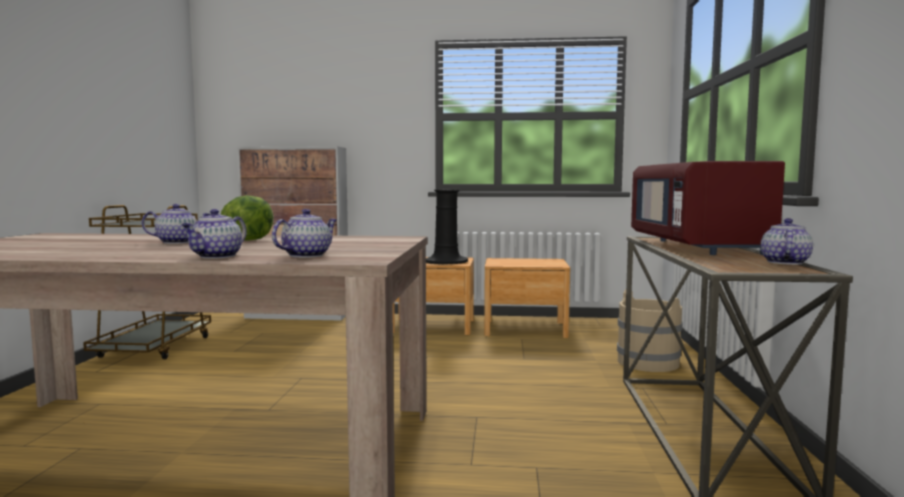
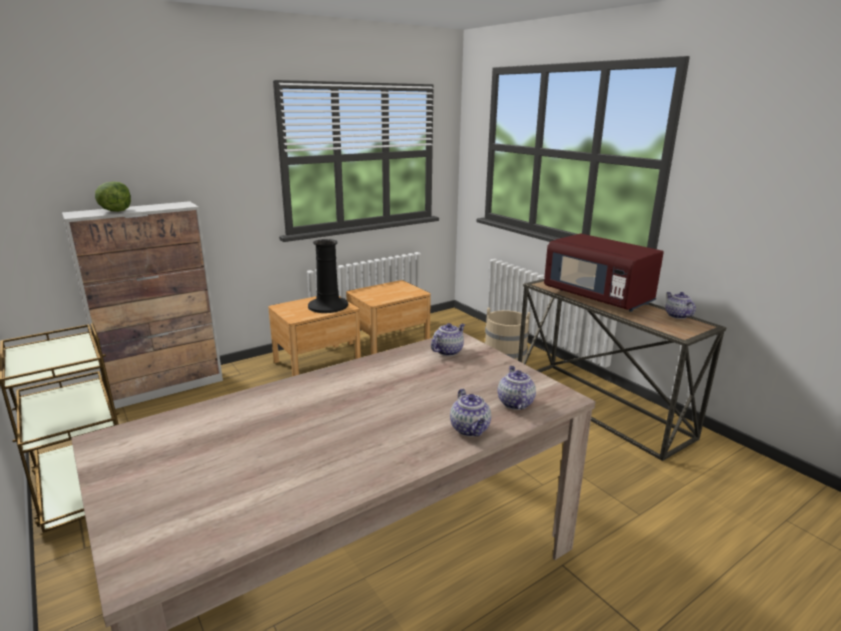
camera: 40 degrees left, 15 degrees up
(178, 242) = (335, 410): teapot -> teapot (448, 351)
(248, 240) = (372, 383): lettuce -> lettuce (116, 211)

